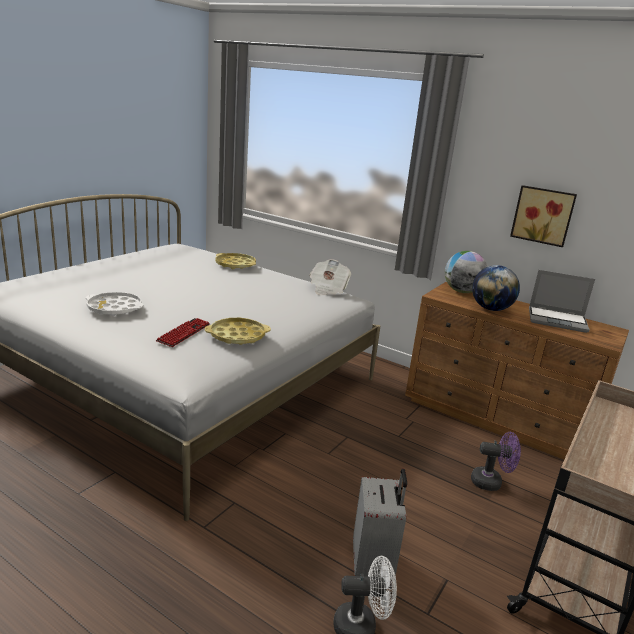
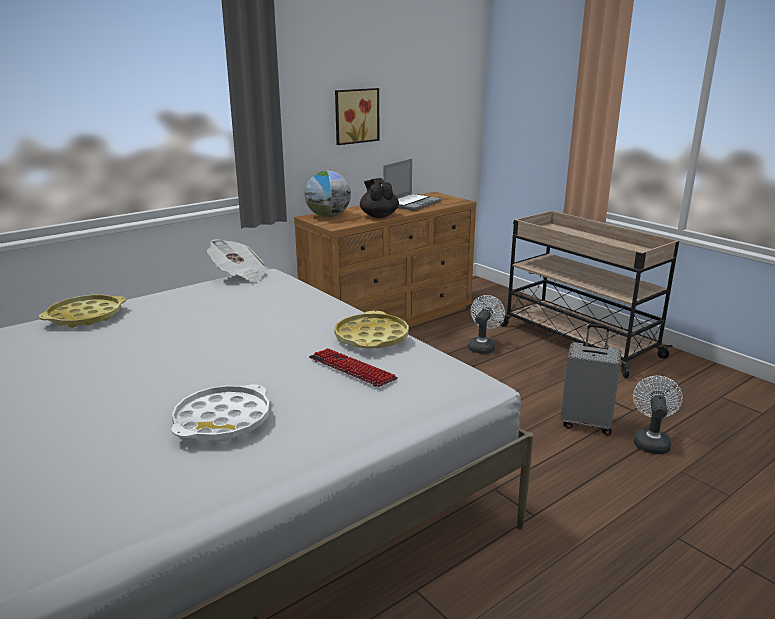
camera: 70 degrees left, 0 degrees up
(491, 309) = (379, 216): globe -> black teapot
(491, 482) = (482, 346): purple fan -> white fan

